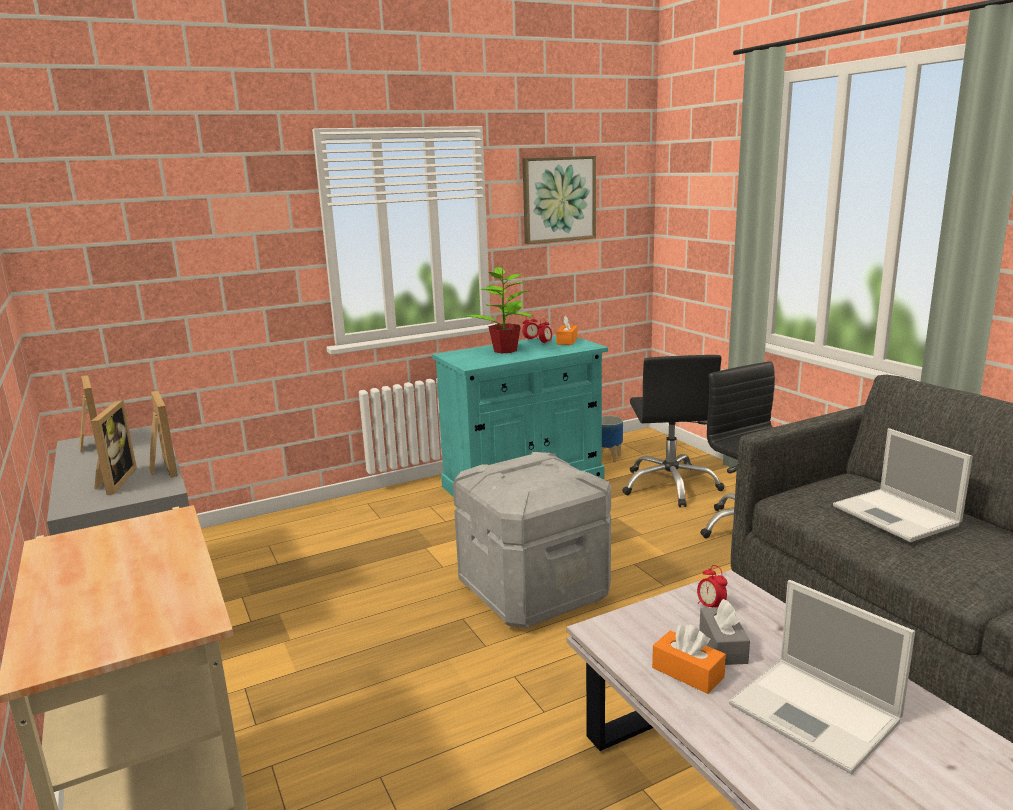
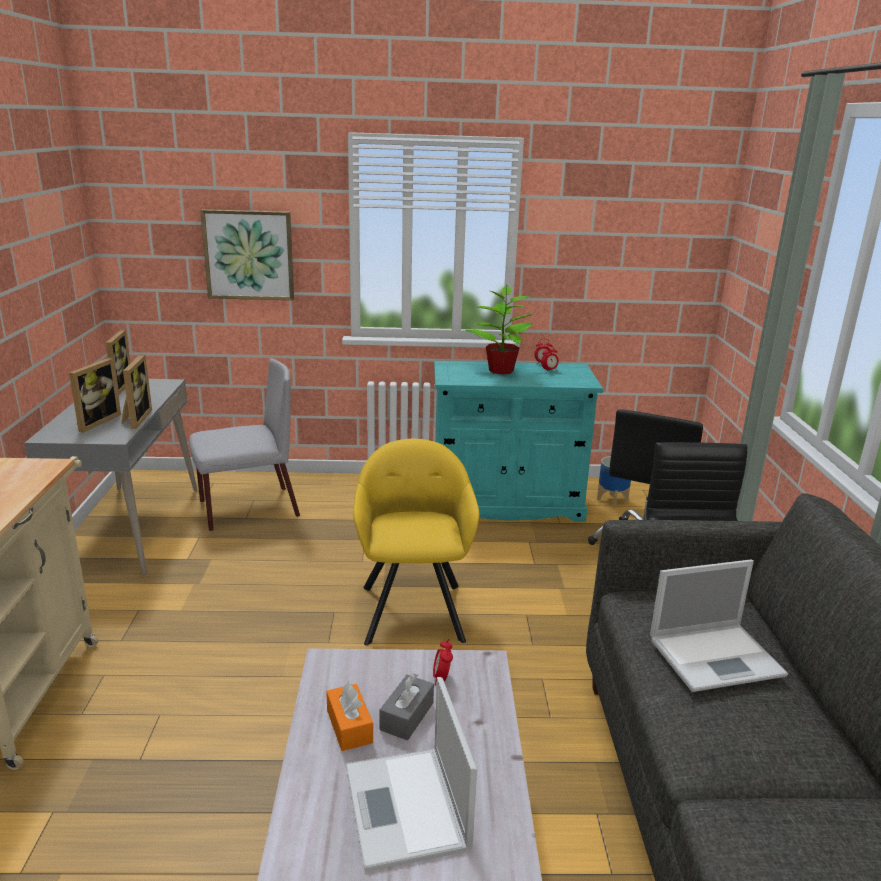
camera: 25 degrees right, 5 degrees up
(270, 555) = (247, 509): none -> grey chair
(534, 590) = (413, 608): grey storage box -> yellow armchair
(558, 199) = (606, 220): picture -> picture (249, 255)
(567, 341) = (573, 373): orange tissue box -> none
(897, 516) = (717, 656): laptop -> laptop turned 105 degrees counterclockwise

